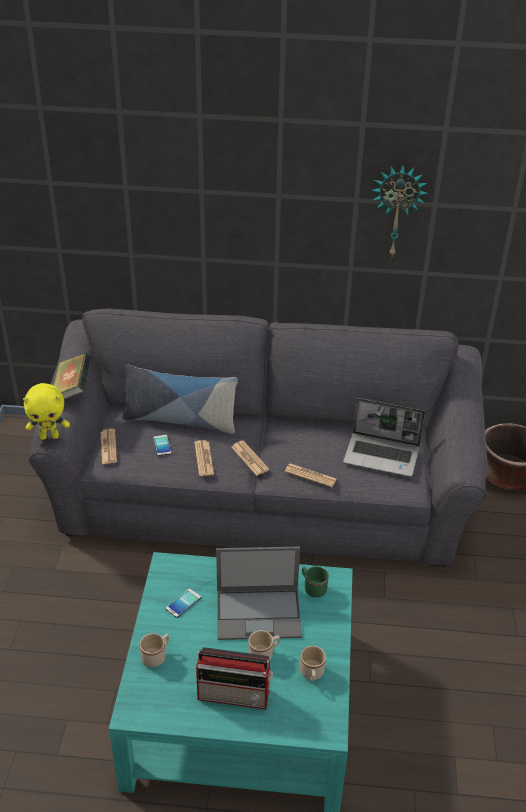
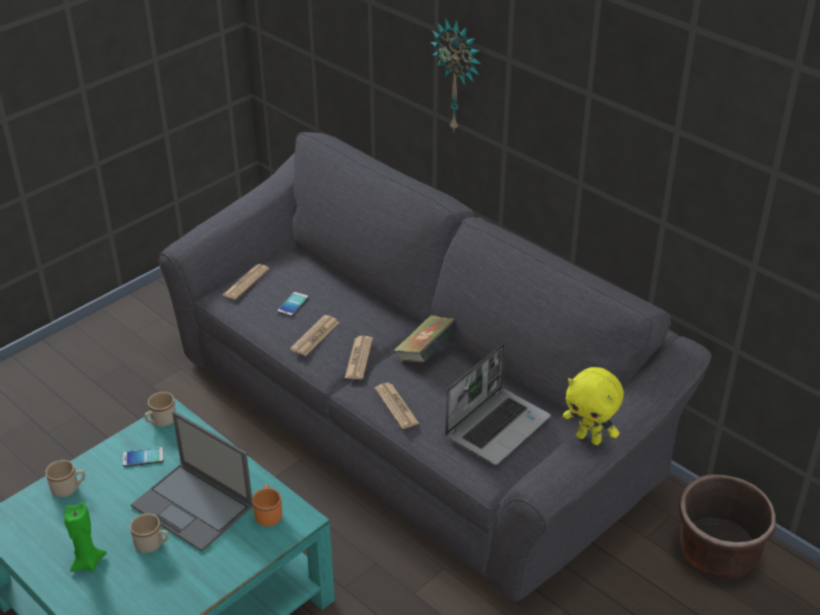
camera: 40 degrees right, 0 degrees up
(50, 436) = (186, 243): yellow plush toy -> yellow plush toy (589, 438)
(72, 390) = (249, 208): book -> book (427, 354)
(180, 420) = (339, 288): pillow -> none
(235, 695) = (87, 562): radio -> green candle
(312, 588) = (268, 514): green mug -> orange mug
(312, 674) = (169, 589): beige mug -> beige mug (160, 421)
(382, 455) = (497, 426): laptop -> laptop turned 105 degrees counterclockwise
(397, 210) = (630, 123): wall clock -> wall clock (458, 76)

